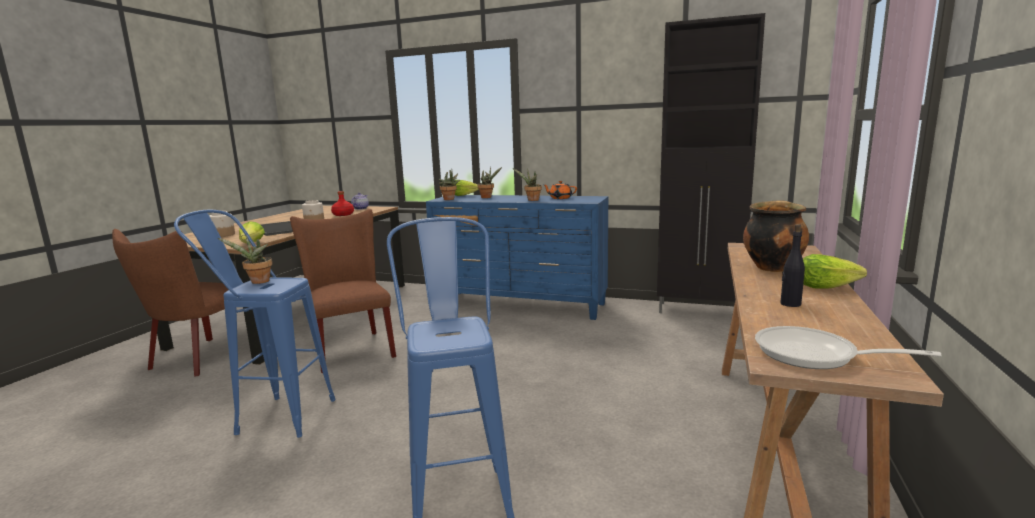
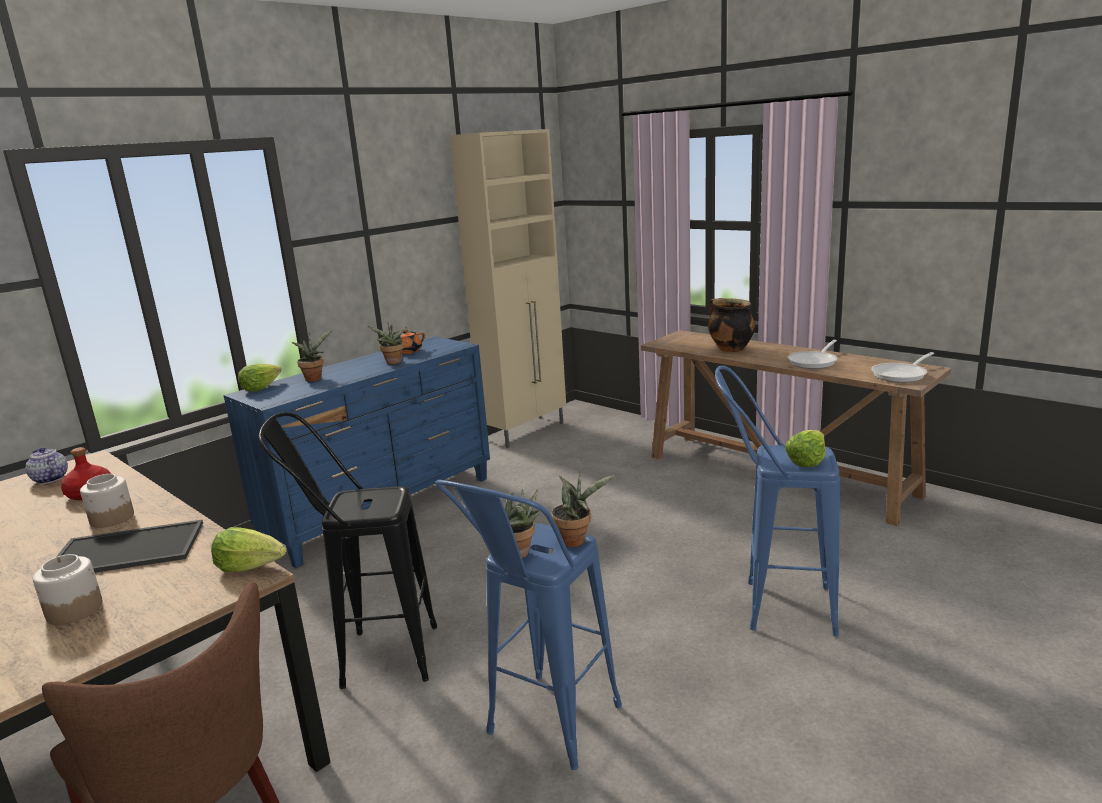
camera: 65 degrees left, 5 degrees up
(351, 348) = (372, 657): brown chair -> black stool
(450, 199) = (283, 397): potted plant -> potted plant (576, 540)
(700, 311) = (526, 431): black cabinet -> beige cabinet
(790, 304) = (814, 362): black bottle -> frying pan
(826, 287) = (785, 349): lettuce -> lettuce (806, 461)

